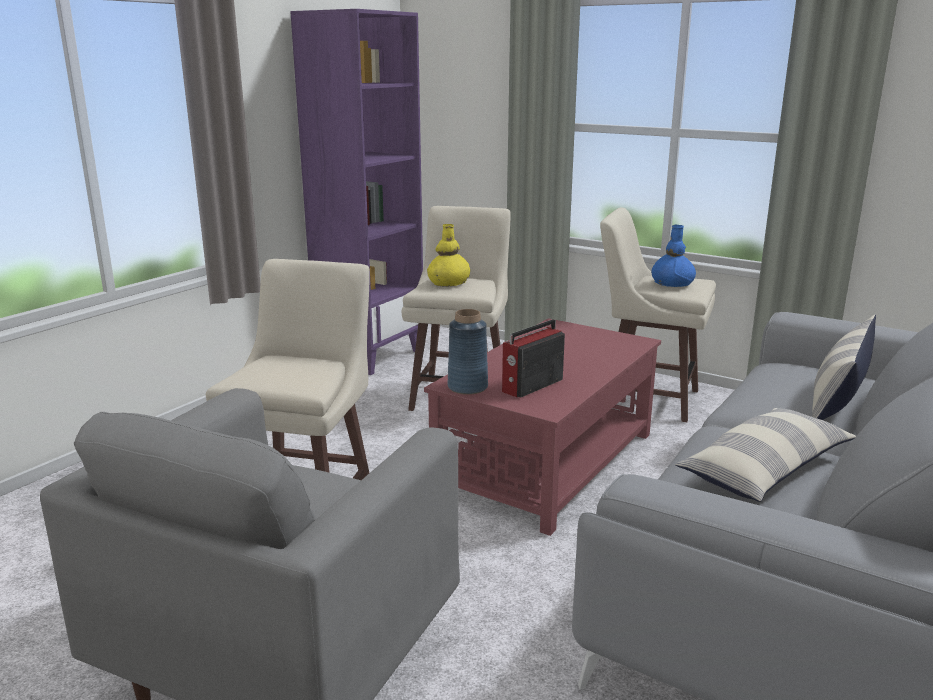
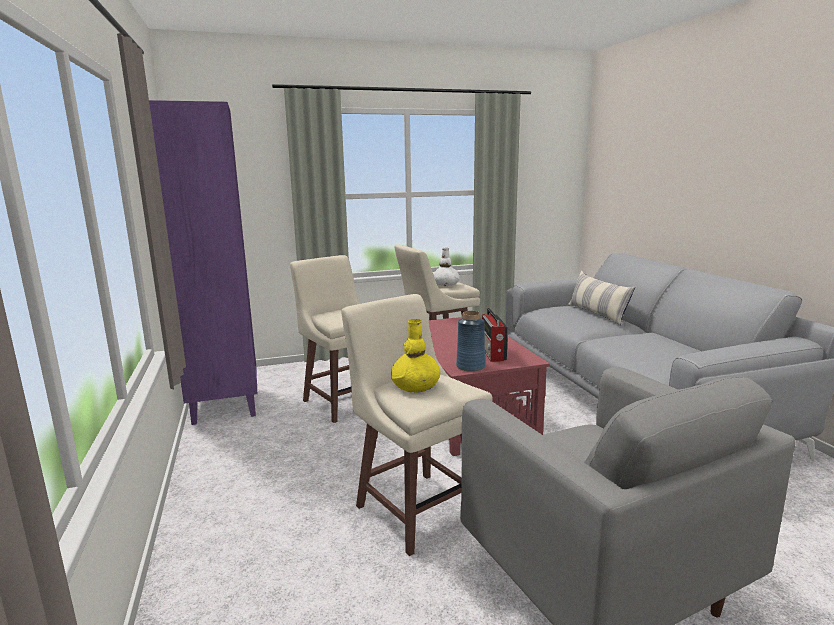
camera: 50 degrees left, 5 degrees down
(448, 283) = (339, 315): yellow vase -> yellow vase (416, 385)
(672, 284) = (445, 285): blue vase -> white vase
(765, 470) = (654, 345): pillow -> none

